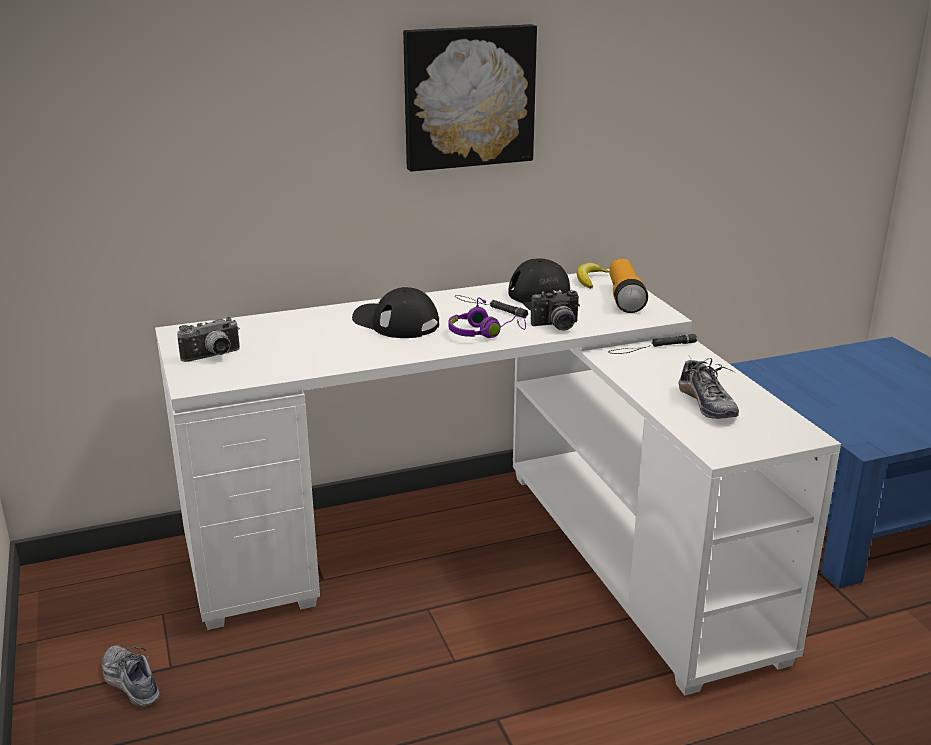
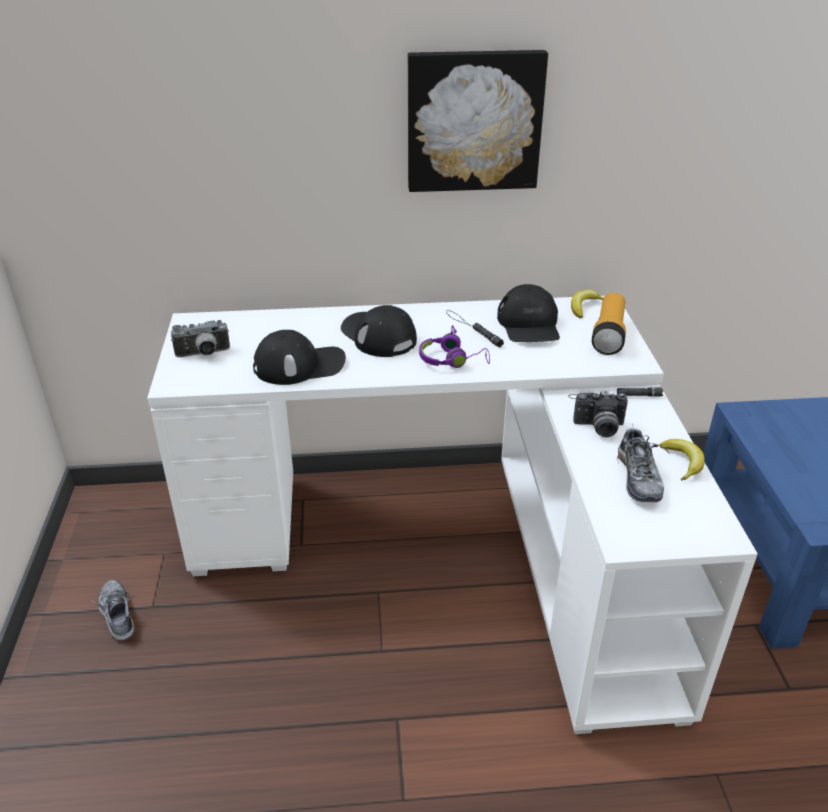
camera: 15 degrees right, 10 degrees up
(326, 354) = (300, 365): none -> black cap
(556, 326) = (525, 361): camera -> camera (599, 428)
(741, 388) = (683, 462): none -> banana

